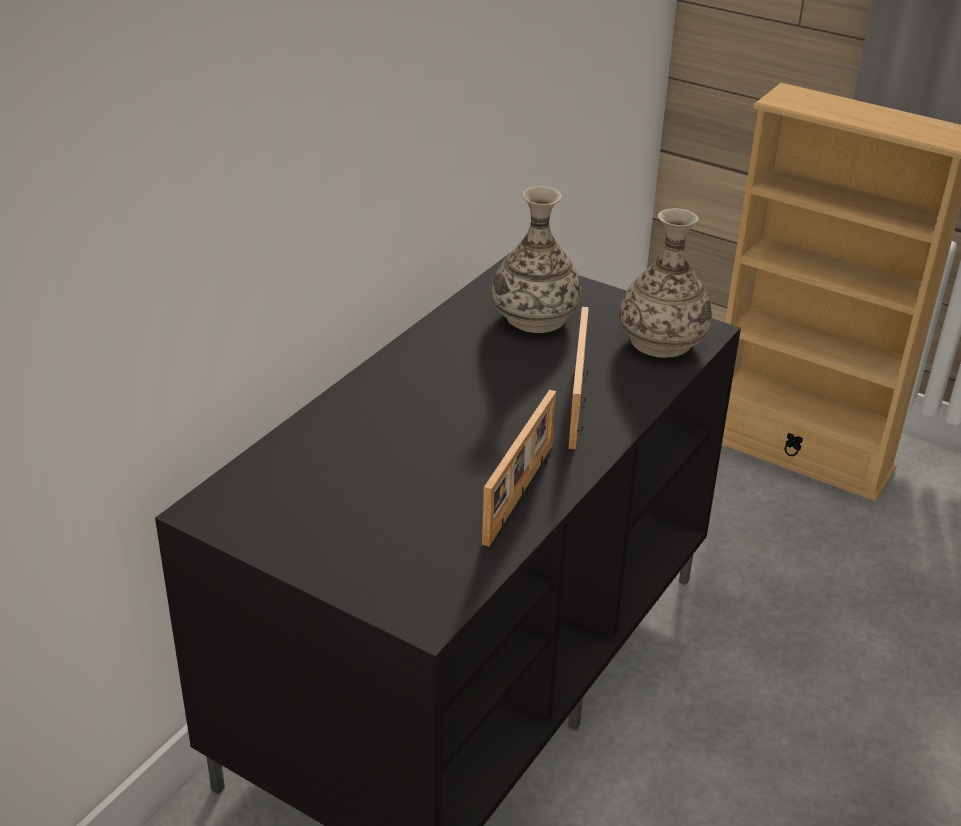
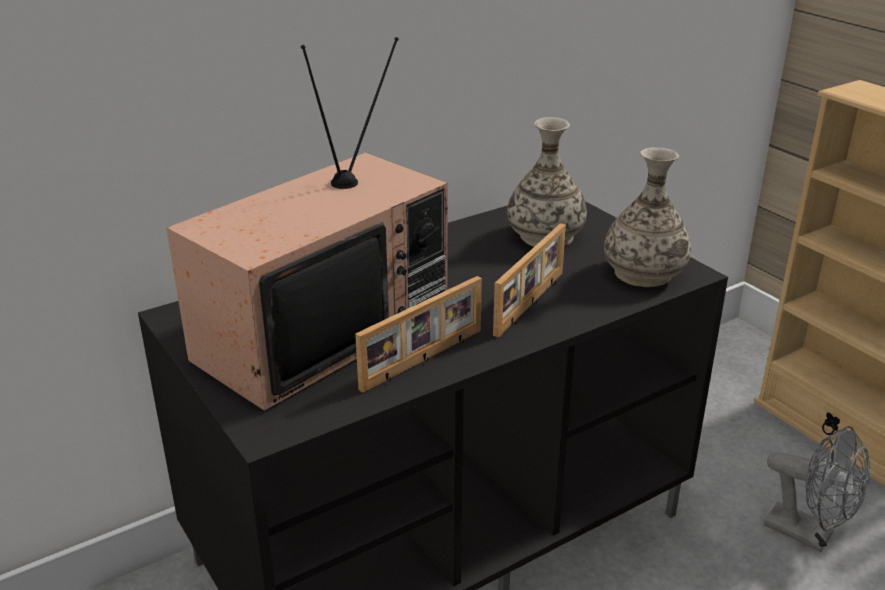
camera: 25 degrees right, 5 degrees down
(390, 487) = (322, 331): none -> television
(816, 564) = (808, 534): none -> grey fan

